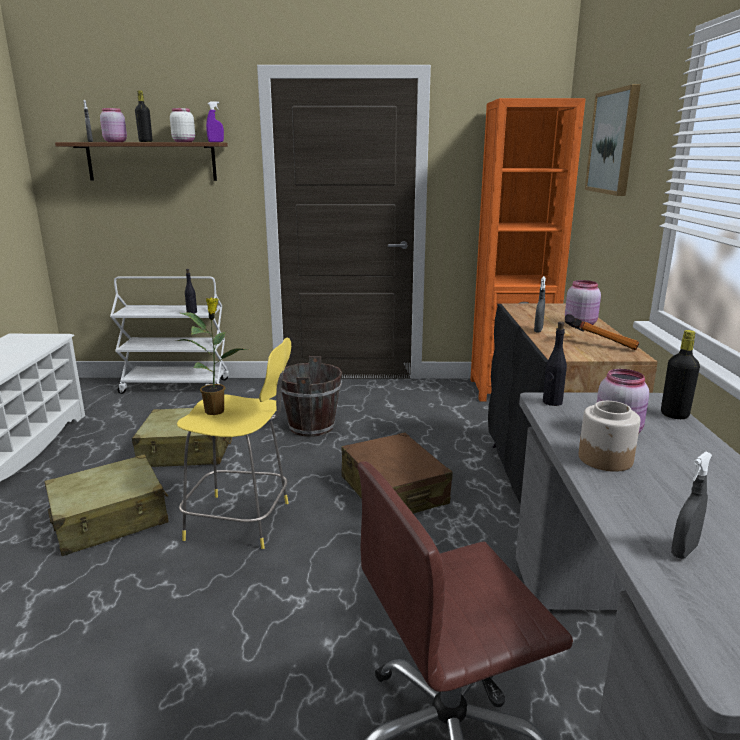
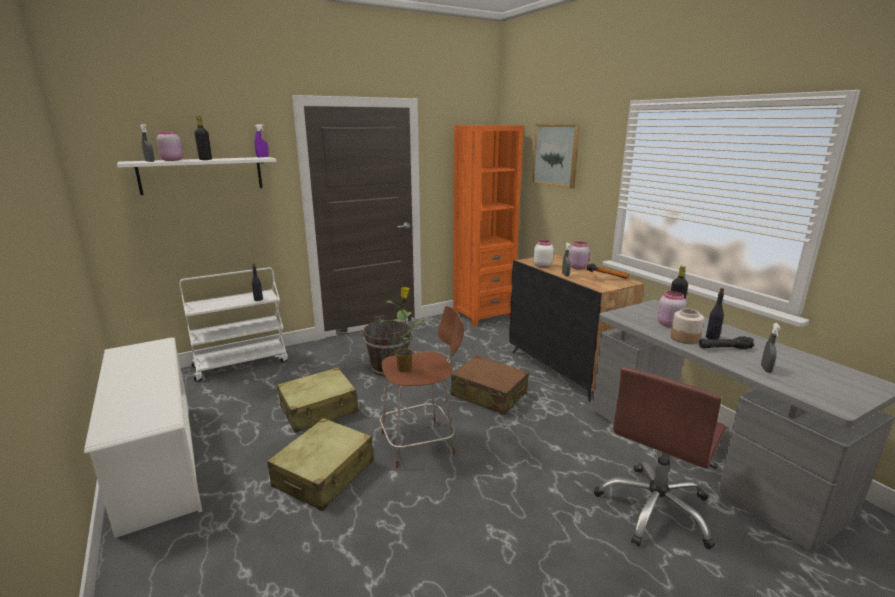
camera: 30 degrees left, 0 degrees up
(151, 161) = (202, 175): brown shelf -> white shelf
(184, 142) = (237, 158): white jar -> white jar (542, 266)
(242, 521) = (420, 443): yellow stool -> brown stool
(552, 402) = (620, 315): black bottle -> black bottle (712, 338)
(659, 493) = (724, 348): none -> black flashlight

